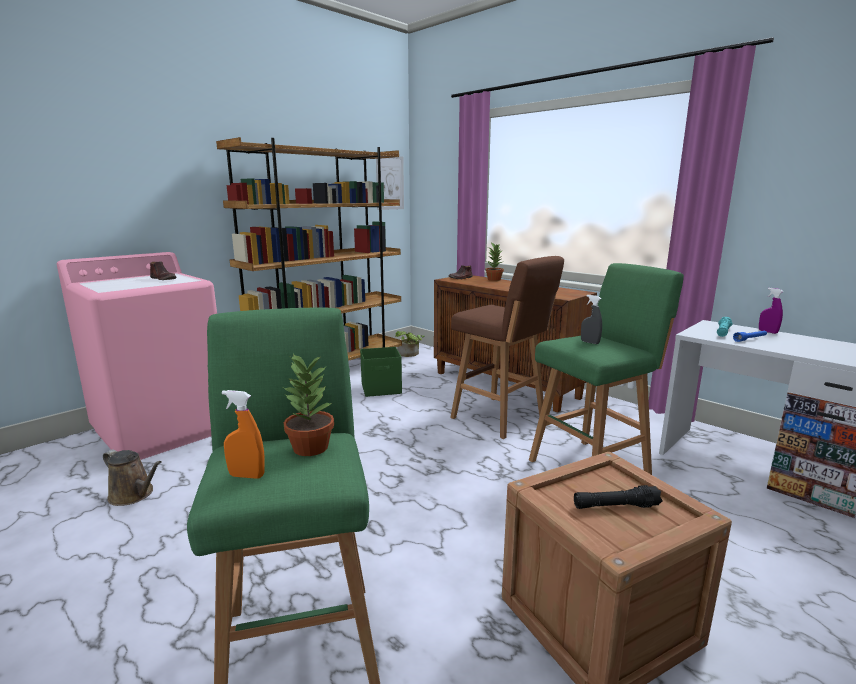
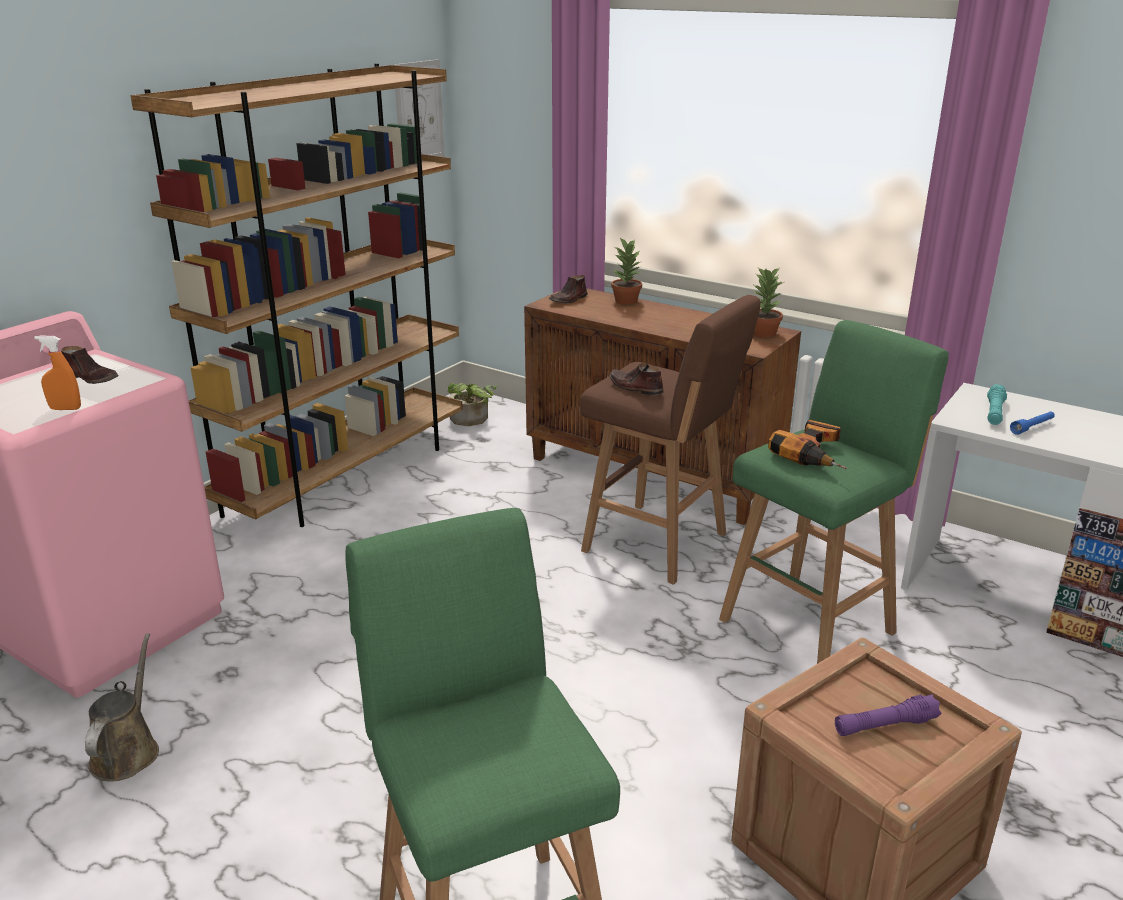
camera: 10 degrees left, 10 degrees up
(134, 495) = (127, 751): brown watering can -> brown watering can turned 105 degrees counterclockwise
(246, 476) = (461, 771): orange spray bottle -> orange spray bottle (65, 409)
(309, 447) = (514, 713): potted plant -> potted plant (763, 333)
(382, 389) = (450, 501): green storage box -> none
(484, 312) = (635, 388): none -> brown shoe
(590, 342) = (815, 454): grey spray bottle -> power drill
(615, 506) = (885, 725): black flashlight -> purple flashlight
(768, 332) = (1054, 407): purple spray bottle -> none

